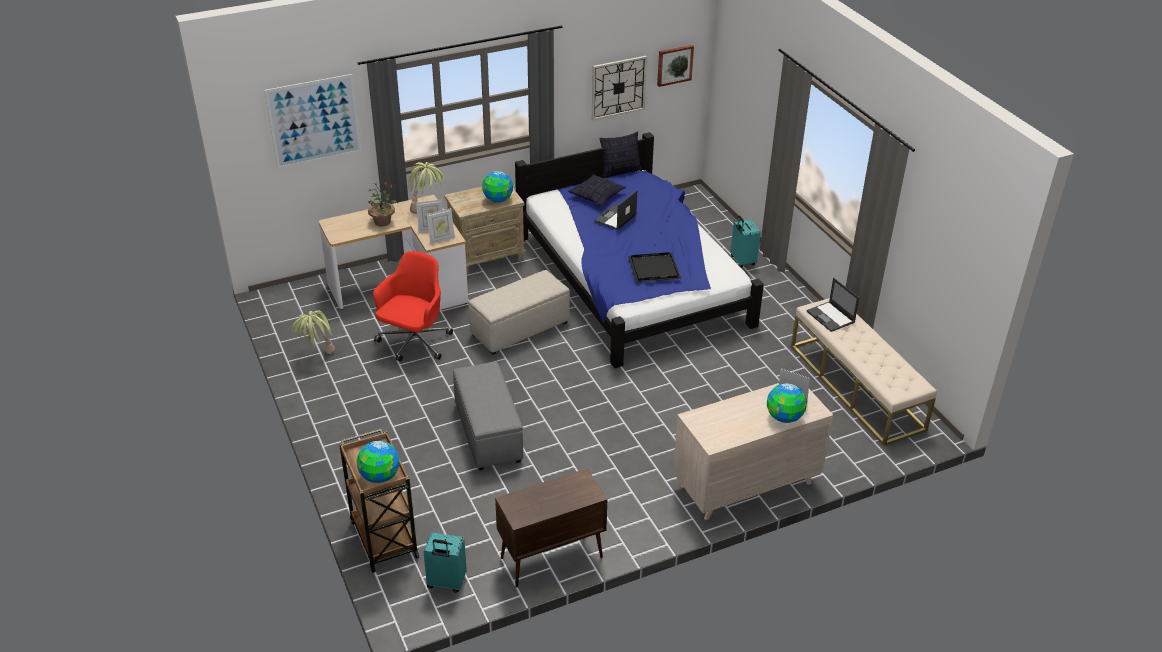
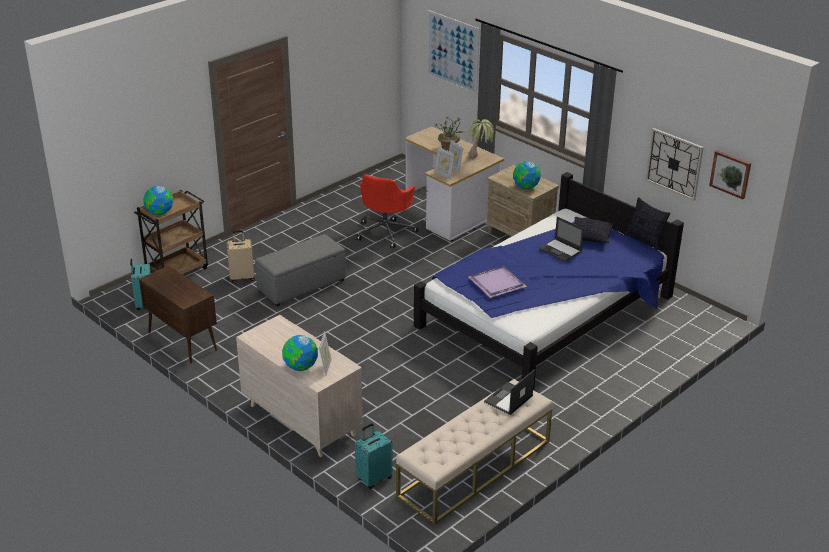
camera: 70 degrees right, 5 degrees down
(318, 356) = (346, 200): potted plant -> none
(414, 343) = (386, 232): red office chair -> red office chair turned 105 degrees clockwise
(437, 479) = (242, 277): none -> beige suitcase
(520, 329) = (435, 272): beige ottoman -> none
(615, 218) = (561, 250): laptop -> laptop turned 150 degrees counterclockwise
(654, 268) = (498, 283): black tray -> purple tray
(742, 261) = (628, 367): turquoise suitcase -> turquoise suitcase (374, 478)

